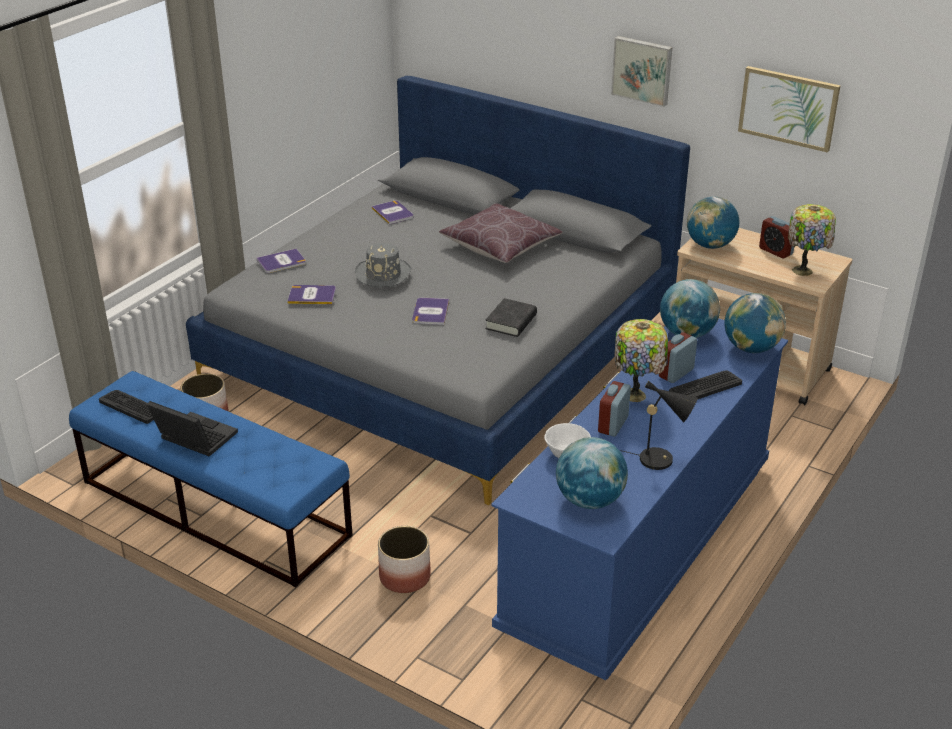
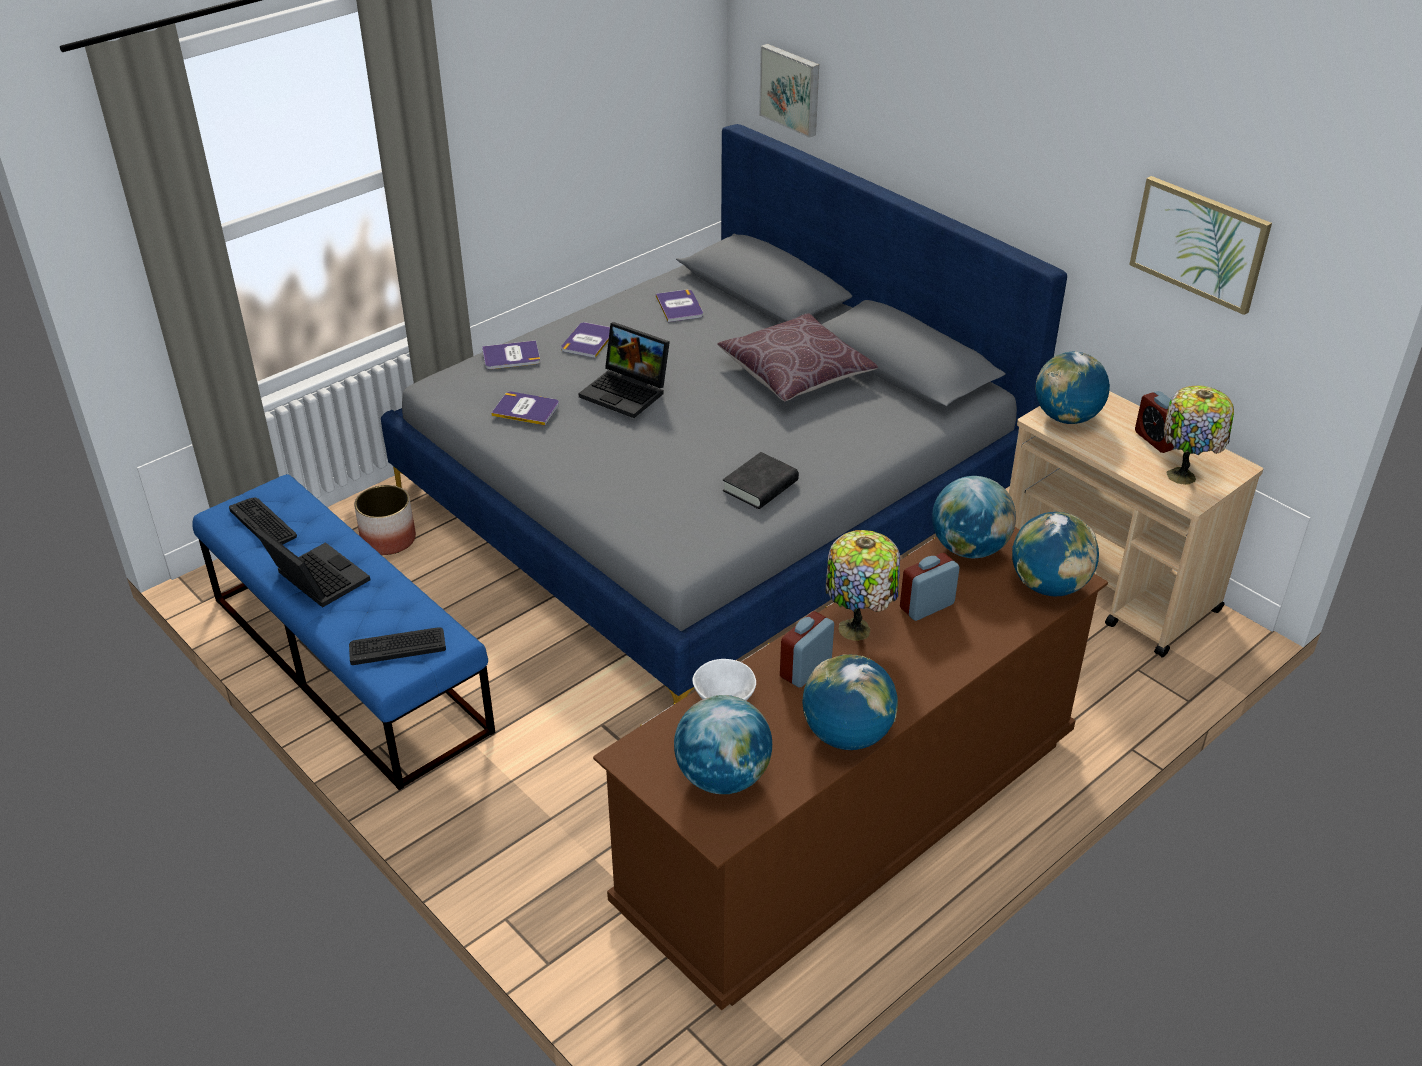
camera: 15 degrees right, 5 degrees up
(383, 274) = (627, 392): grey hat -> laptop
(404, 577) = (534, 804): planter -> none
(430, 312) = (664, 455): book -> book (588, 341)
(639, 545) = (851, 821): blue dresser -> brown dresser
(642, 70) = (1016, 160): picture -> picture (791, 89)
(661, 460) = (847, 735): black table lamp -> globe
(705, 387) = (957, 634): keyboard -> keyboard (397, 646)

